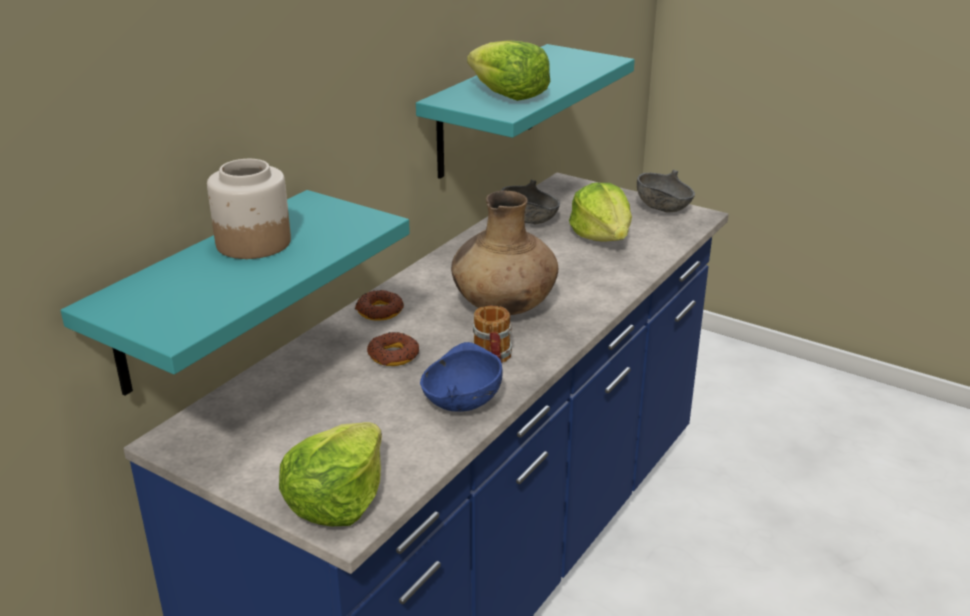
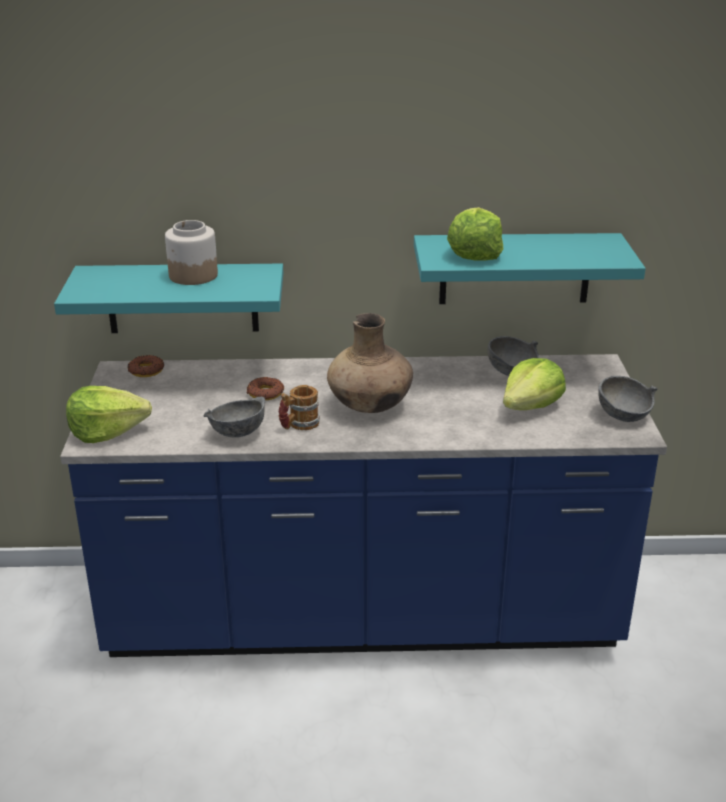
camera: 55 degrees right, 0 degrees up
(379, 311) = (311, 370): donut -> donut (146, 370)
(461, 403) = (237, 432): blue bowl -> grey bowl

